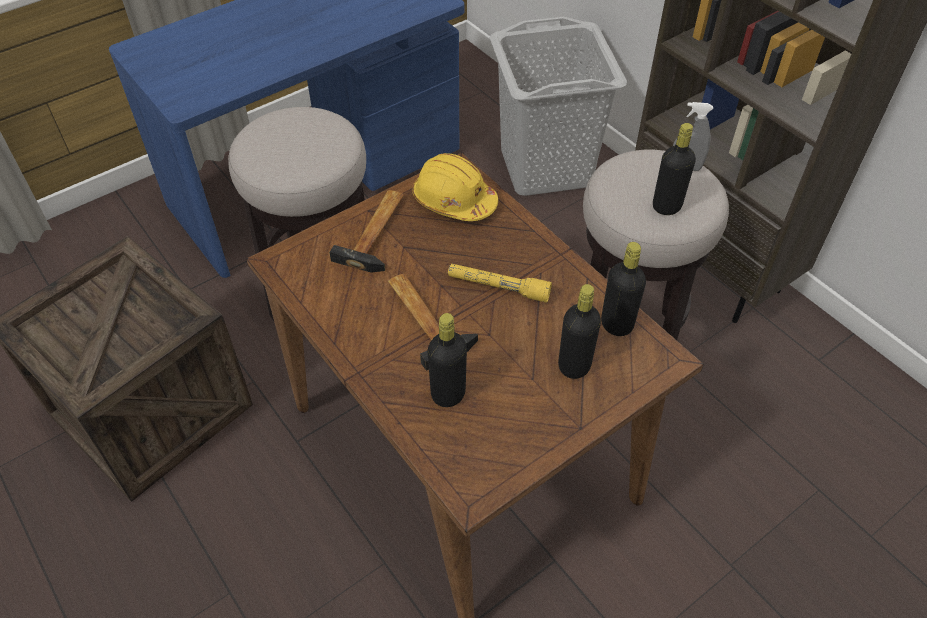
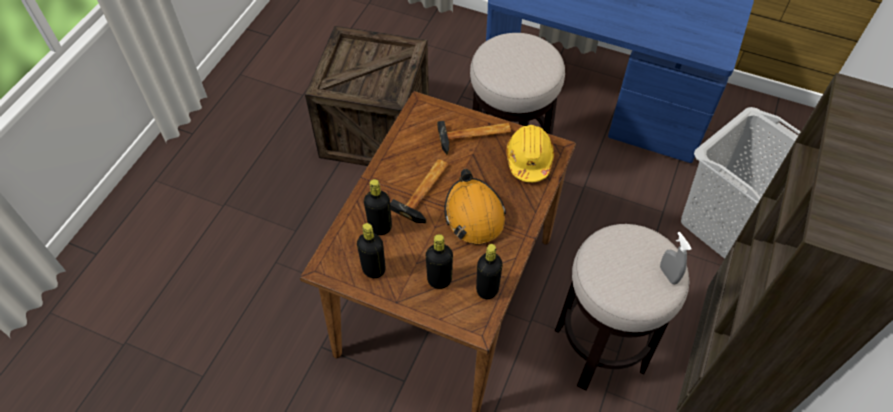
camera: 60 degrees right, 5 degrees up
(498, 287) = (474, 215): yellow flashlight -> orange hard hat
(666, 206) = (617, 277): black bottle -> black bottle (374, 269)

